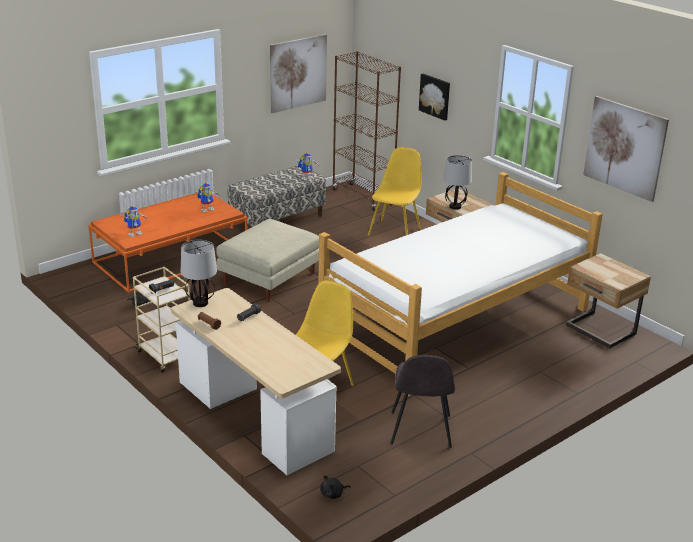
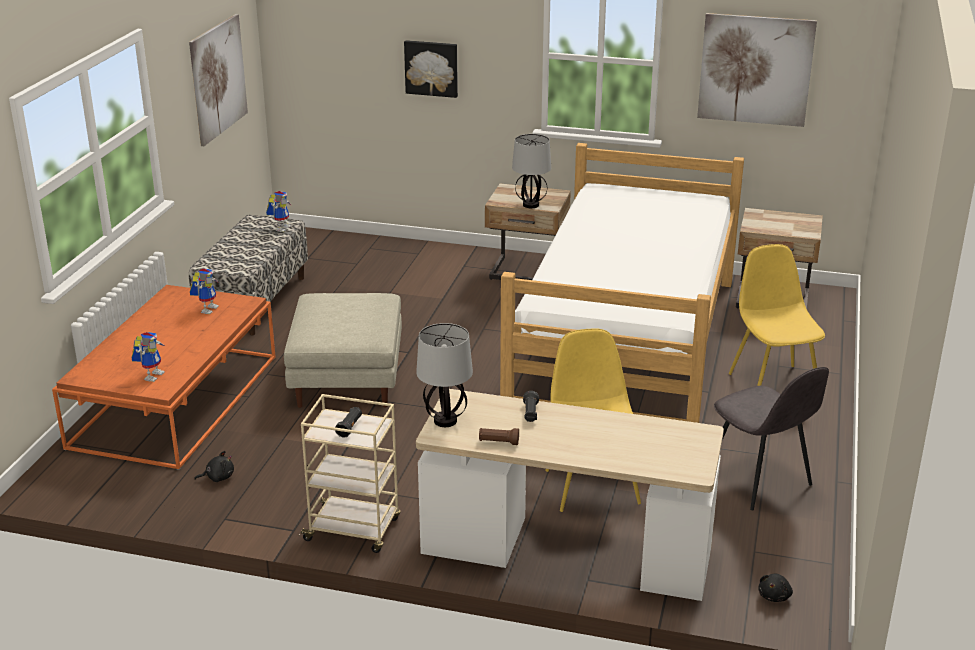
camera: 35 degrees left, 0 degrees up
(363, 197) = (324, 239): brown bookcase -> none
(395, 231) = (418, 267): yellow chair -> yellow chair (773, 383)

